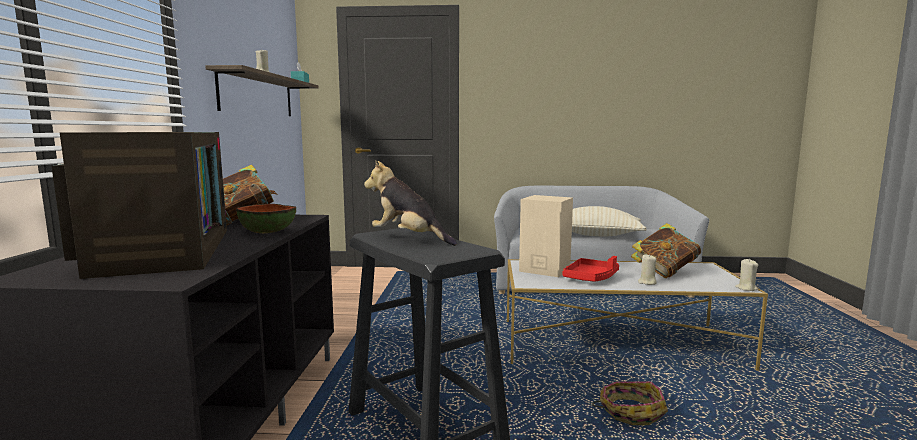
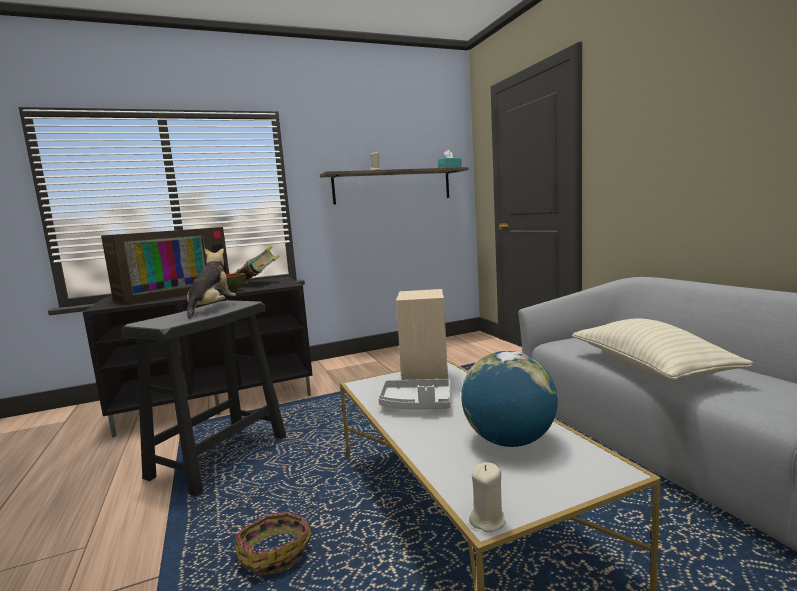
camera: 65 degrees right, 0 degrees up
(591, 278) = (416, 404): red tray -> grey tray
(647, 282) = (432, 436): beige candle -> none
(664, 272) = (509, 441): book -> globe

